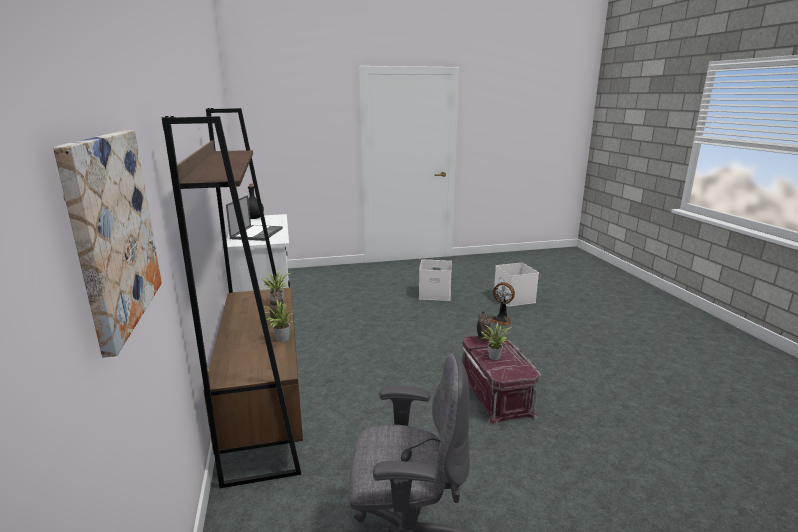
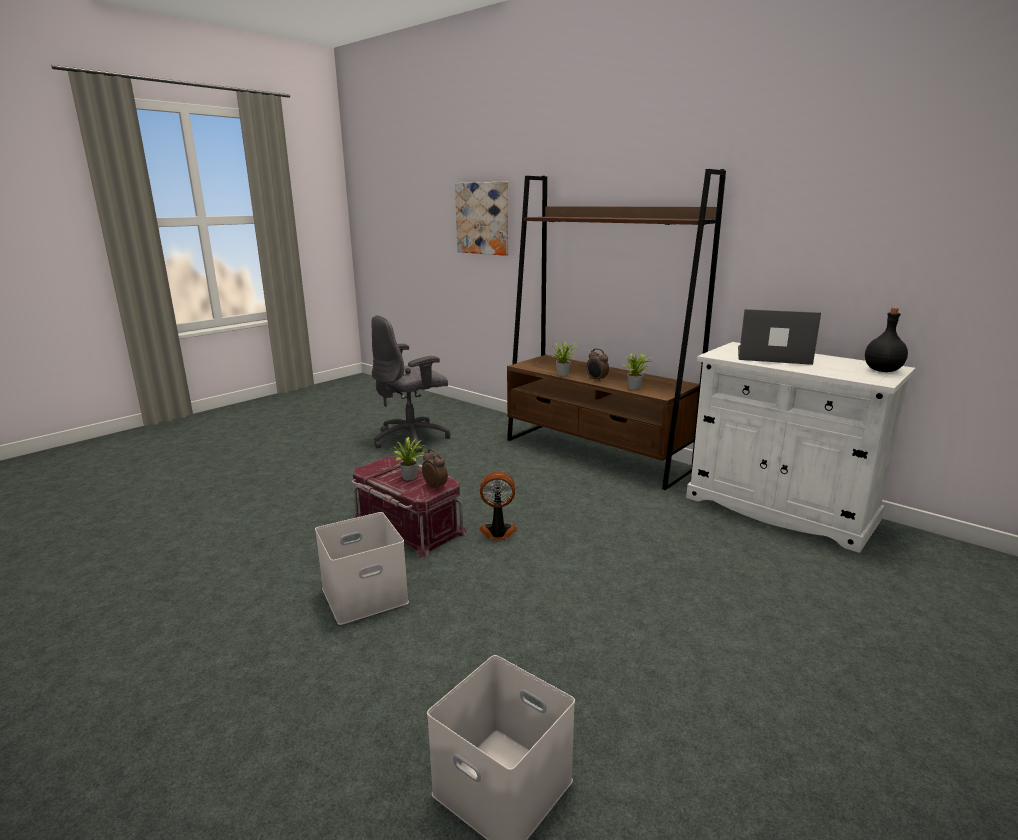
camera: 145 degrees right, 0 degrees up
(257, 233) = (772, 356): laptop -> laptop turned 135 degrees clockwise
(435, 293) = (700, 700): white storage box -> white storage box (363, 596)
(501, 320) = (478, 664): fan -> fan (498, 533)

